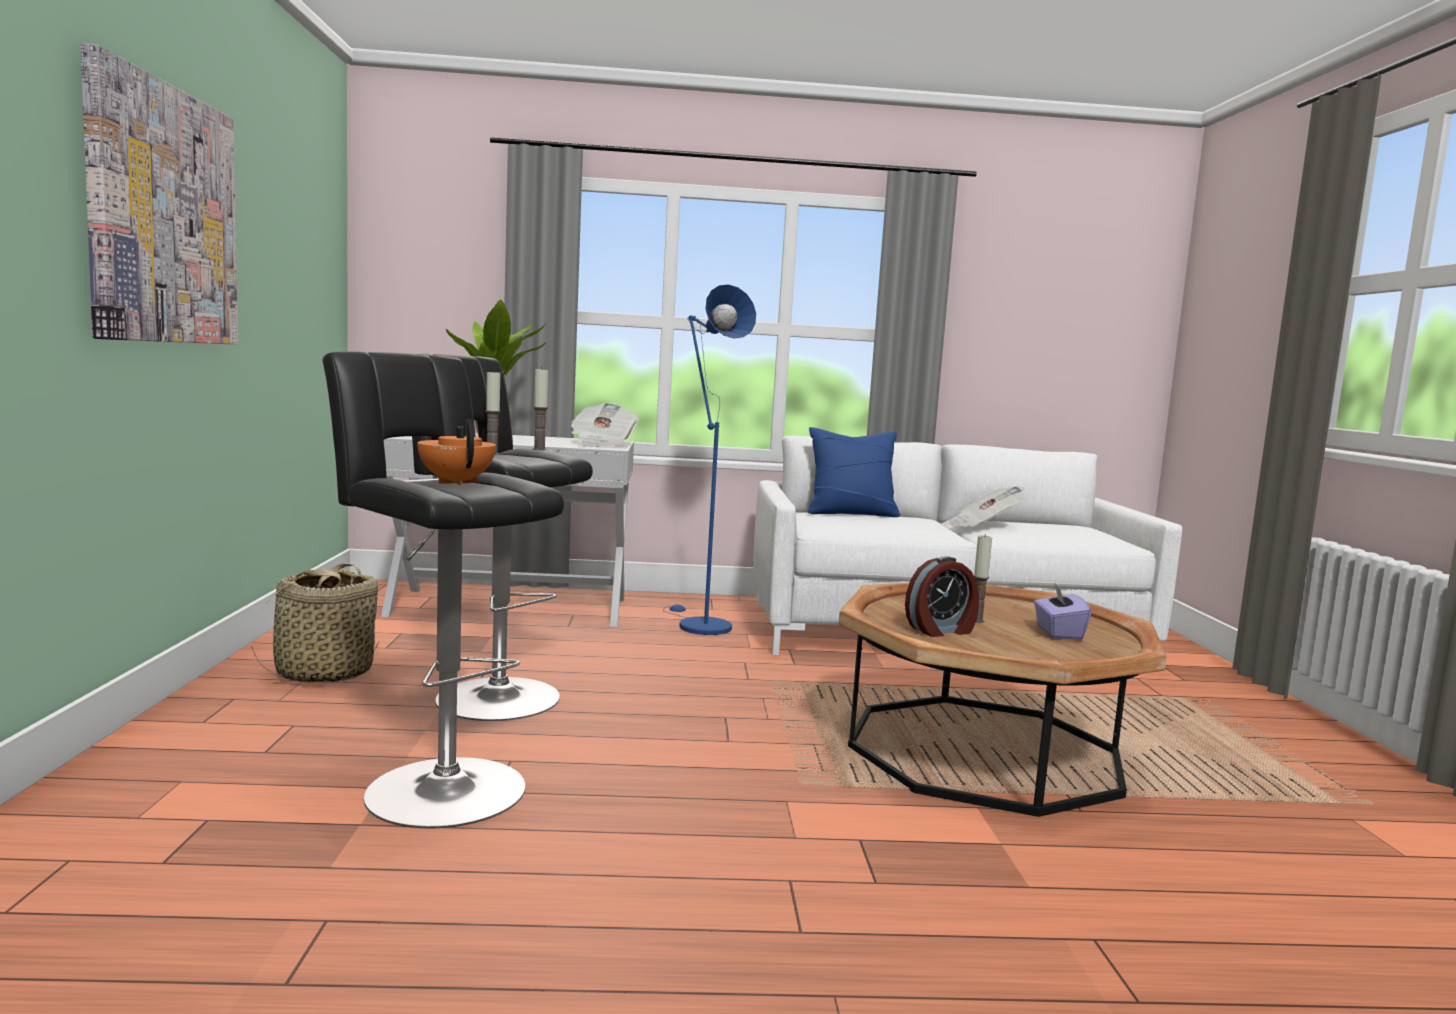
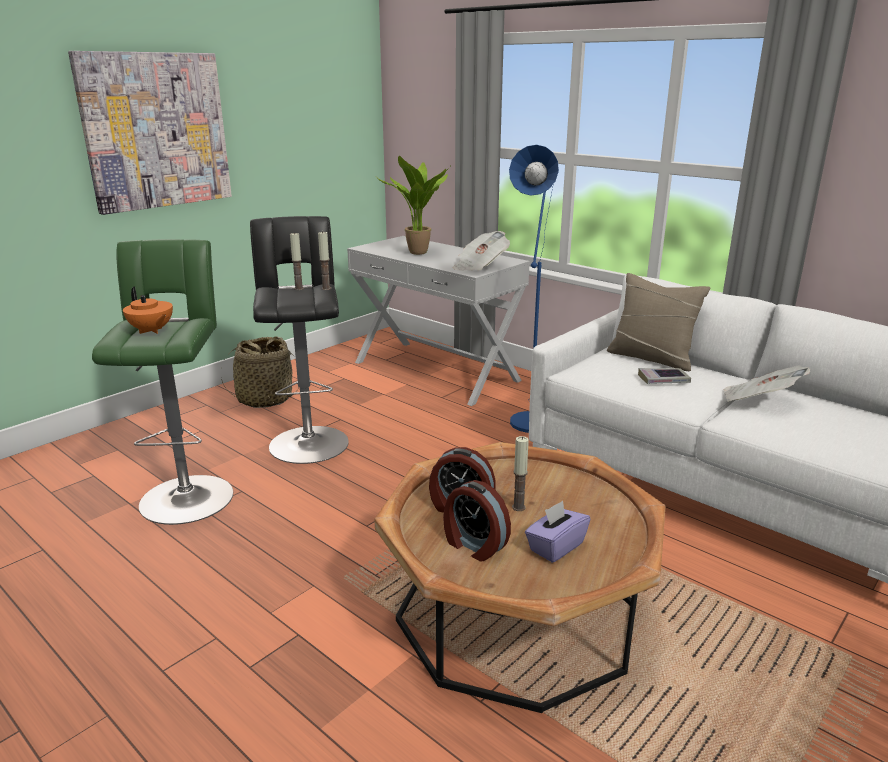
camera: 45 degrees right, 15 degrees up
(439, 787) = (188, 495): black stool -> green stool
(457, 482) = (151, 331): orange teapot -> orange teapot turned 120 degrees clockwise
(851, 513) = (651, 358): blue pillow -> beige pillow
(898, 523) = (663, 380): none -> book
(1013, 646) = (474, 545): none -> alarm clock

